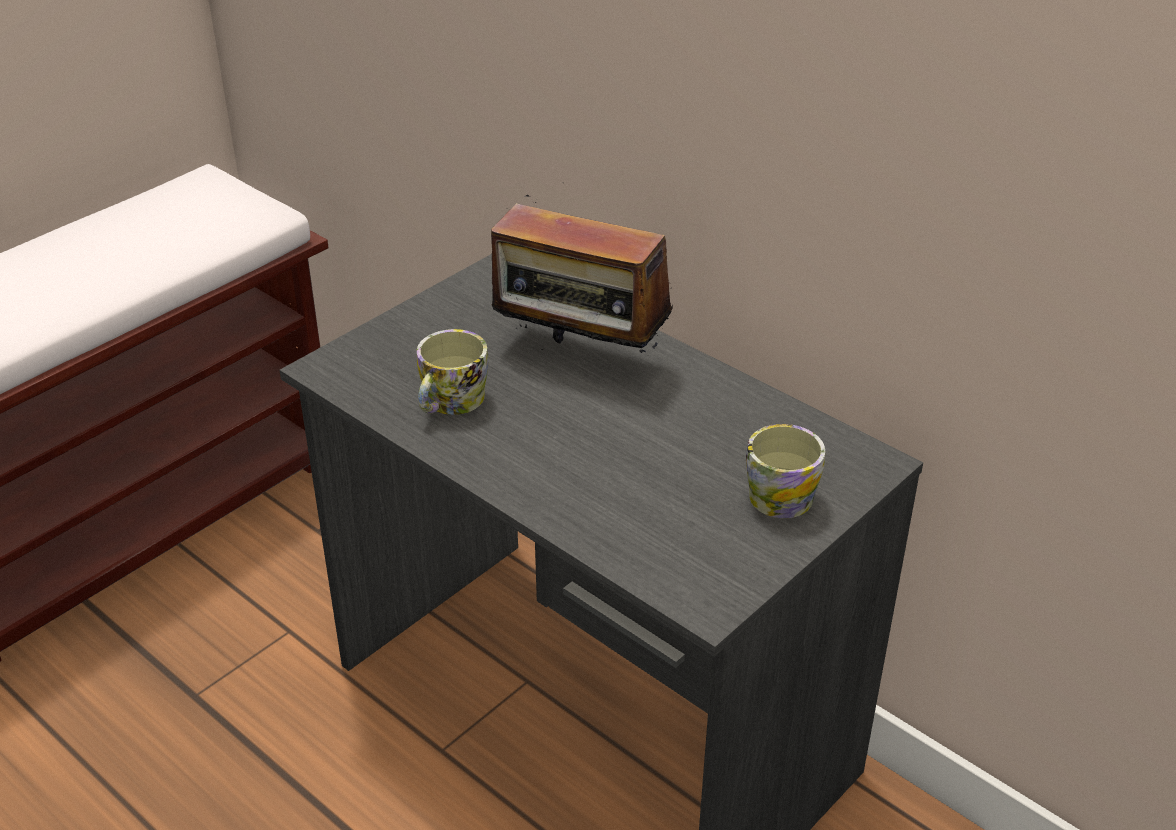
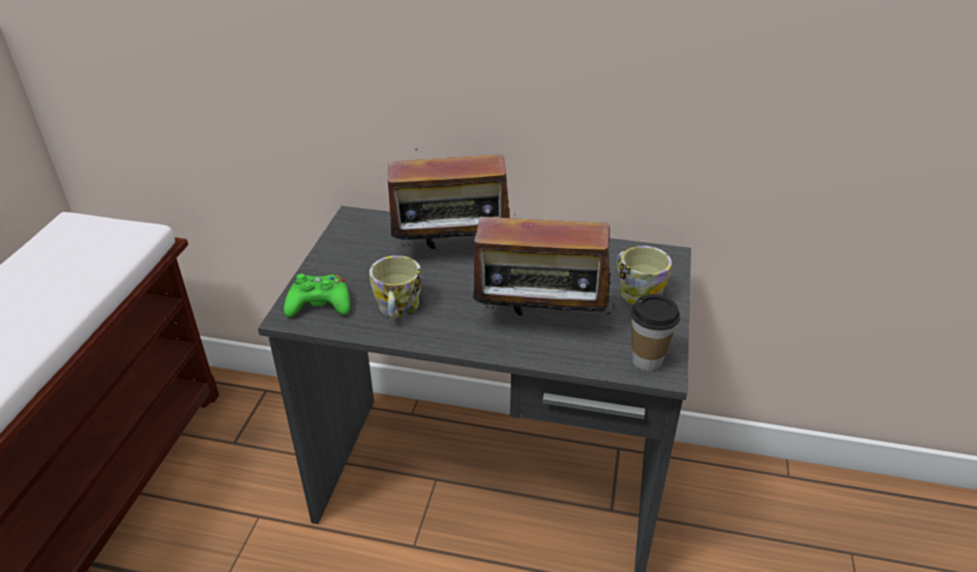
camera: 30 degrees left, 0 degrees up
(367, 365) = (319, 304): none -> green game controller
(608, 485) = (540, 322): none -> radio
(701, 585) = (647, 360): none -> cup

